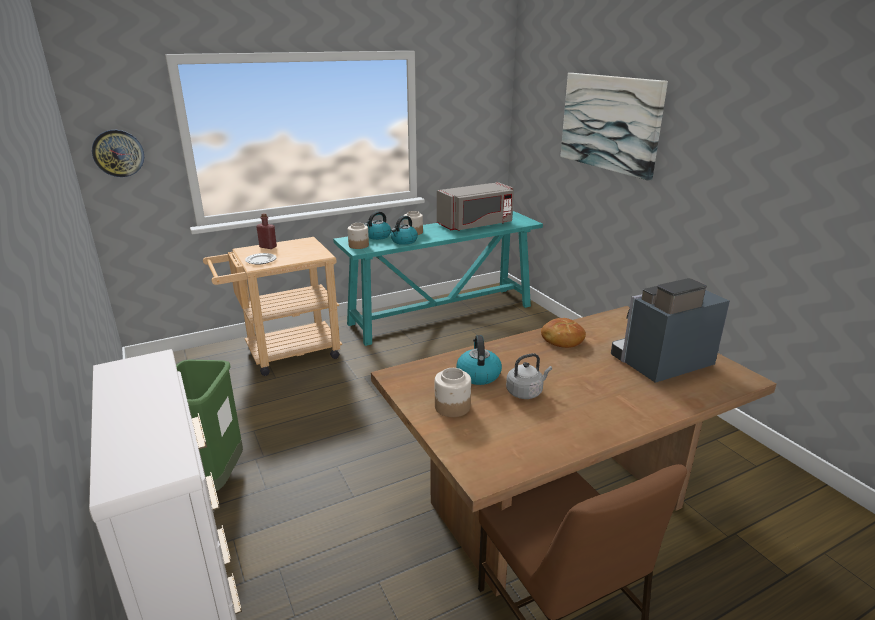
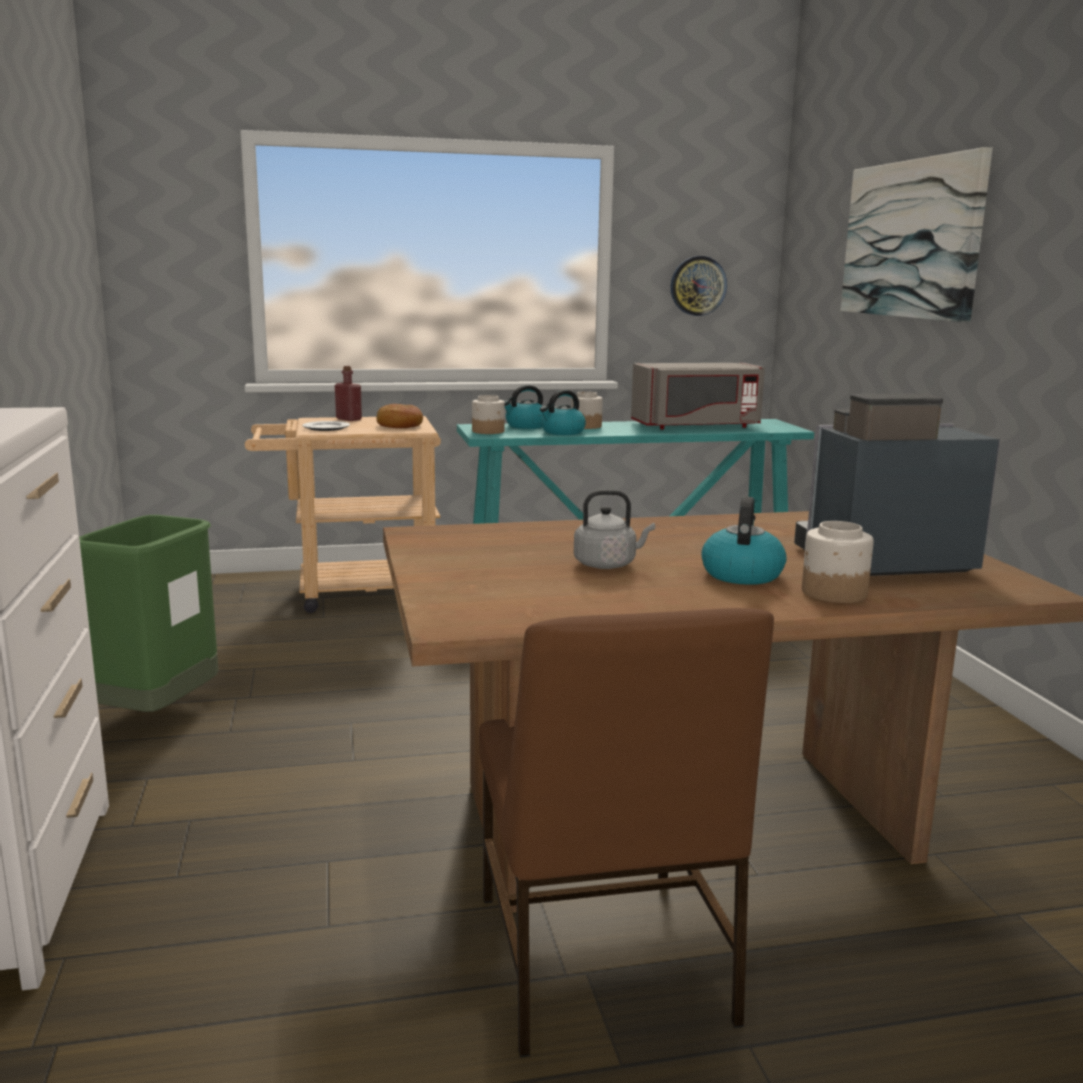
camera: 15 degrees right, 10 degrees down
(118, 153) = (160, 263): wall clock -> wall clock (698, 286)
(452, 407) = (473, 565): jar -> jar (833, 593)
(478, 374) = (547, 543): kettle -> kettle (741, 574)
(562, 339) = (724, 527): bread -> bread (399, 426)

